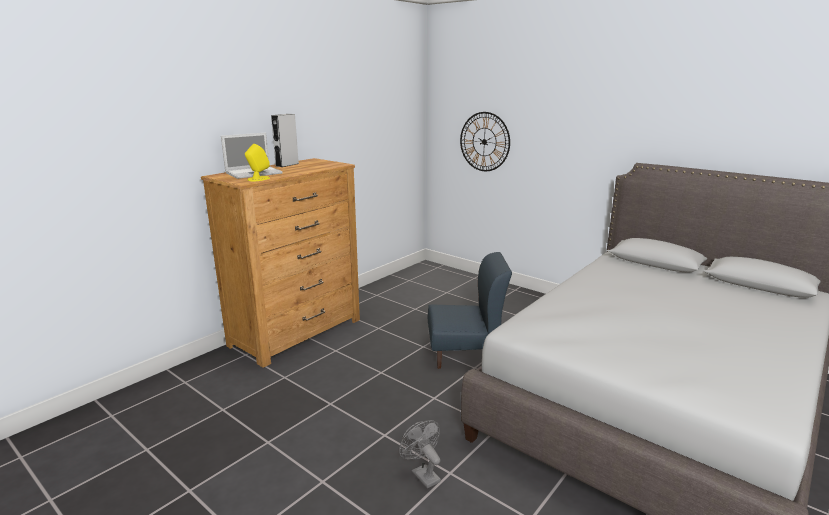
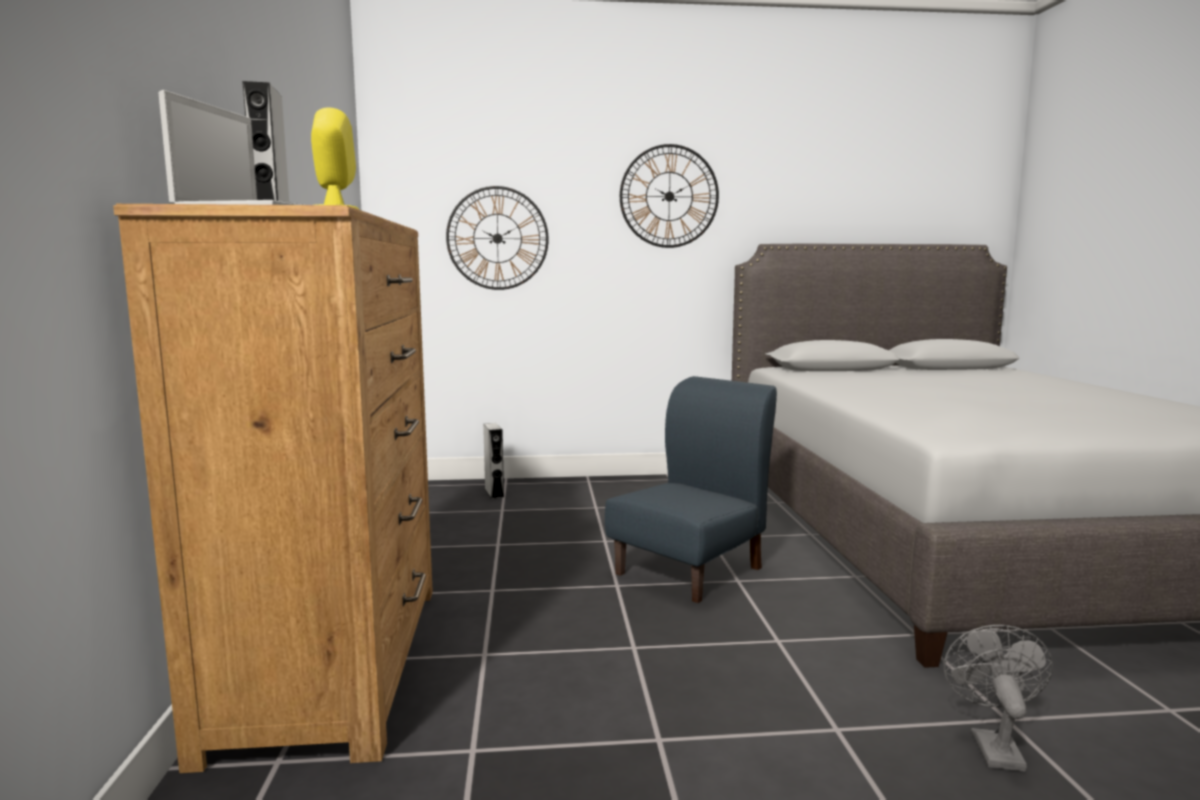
camera: 45 degrees left, 10 degrees down
(422, 474) = (992, 745): grey fan -> grey fan turned 90 degrees clockwise
(459, 282) = (494, 493): none -> grey speaker
(583, 123) = (669, 196): none -> wall clock

